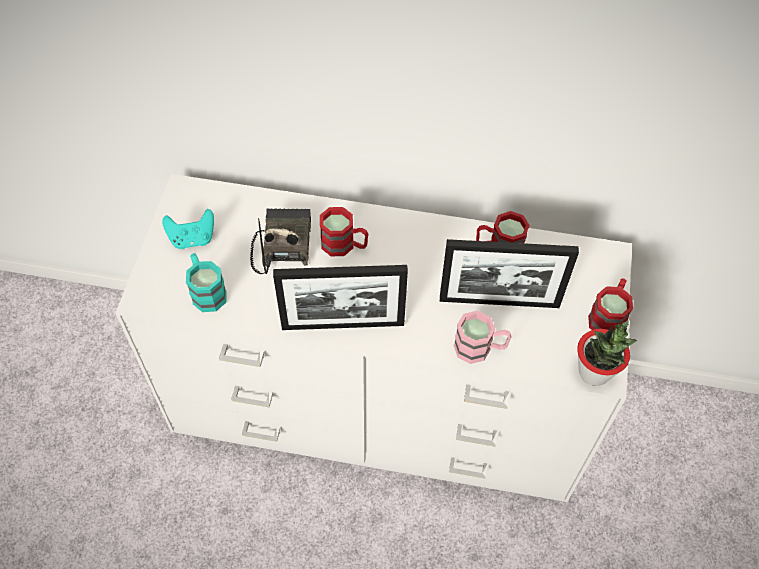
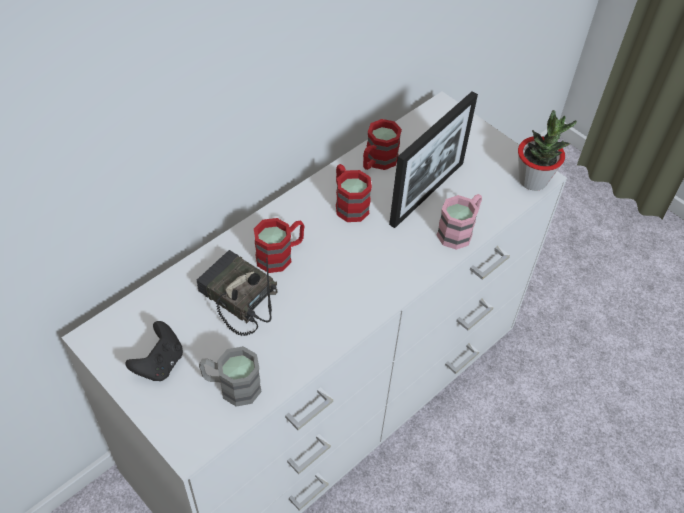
camera: 55 degrees left, 5 degrees down
(192, 239) = (160, 363): turquoise game controller -> black game controller
(206, 291) = (231, 386): turquoise mug -> grey mug
(343, 325) = (360, 304): picture frame -> none
(608, 316) = (492, 143): red mug -> red mug (348, 203)

